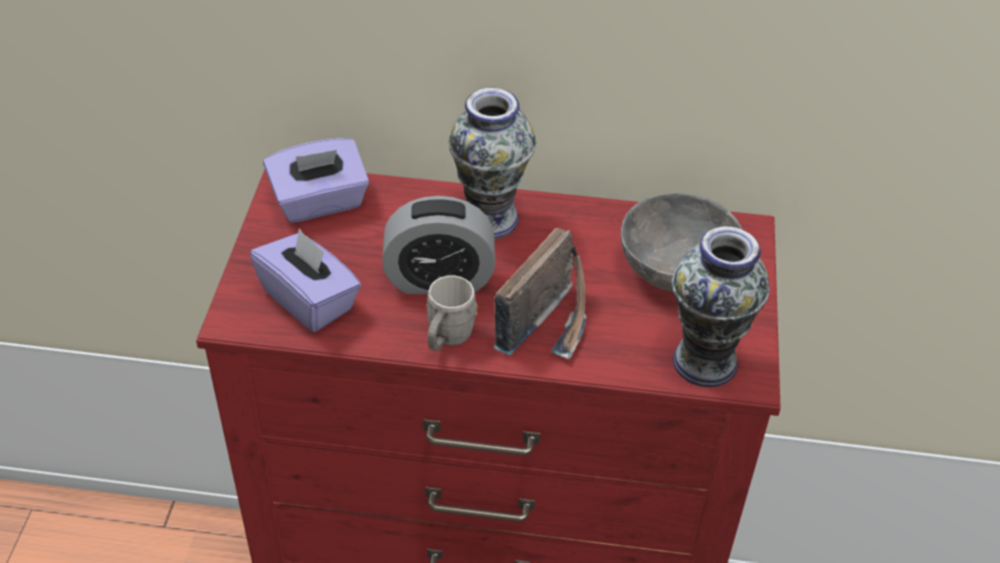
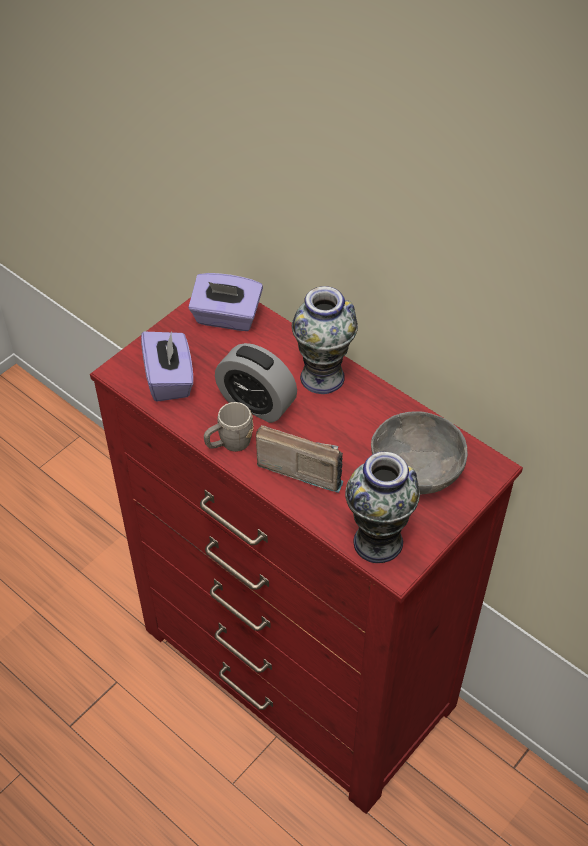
camera: 35 degrees right, 5 degrees up
(550, 322) = (301, 465): radio -> radio turned 135 degrees counterclockwise

